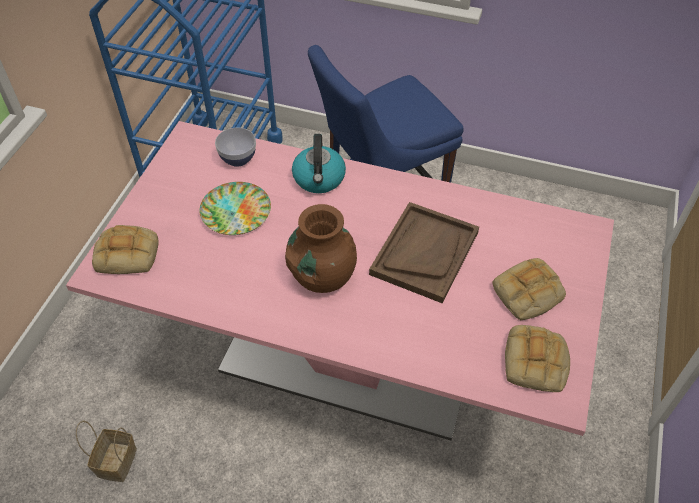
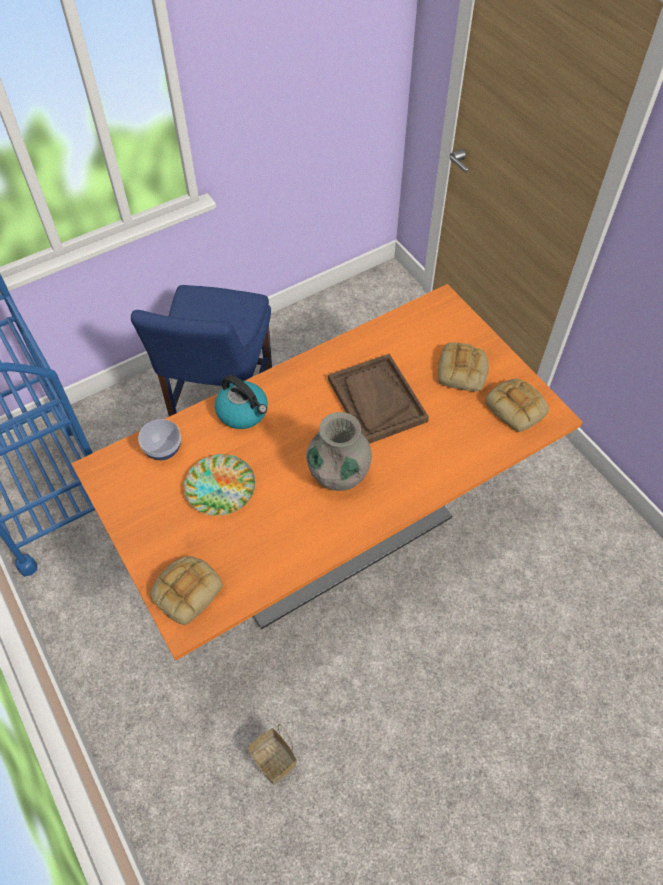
camera: 50 degrees left, 5 degrees up
(323, 276) = (339, 473): brown vase -> grey vase
(349, 357) = (331, 530): pink dining table -> orange dining table

